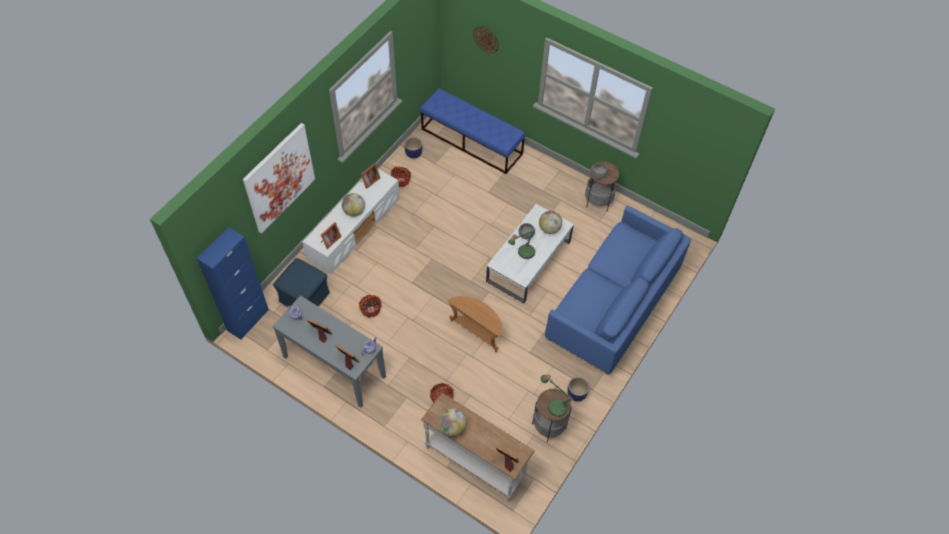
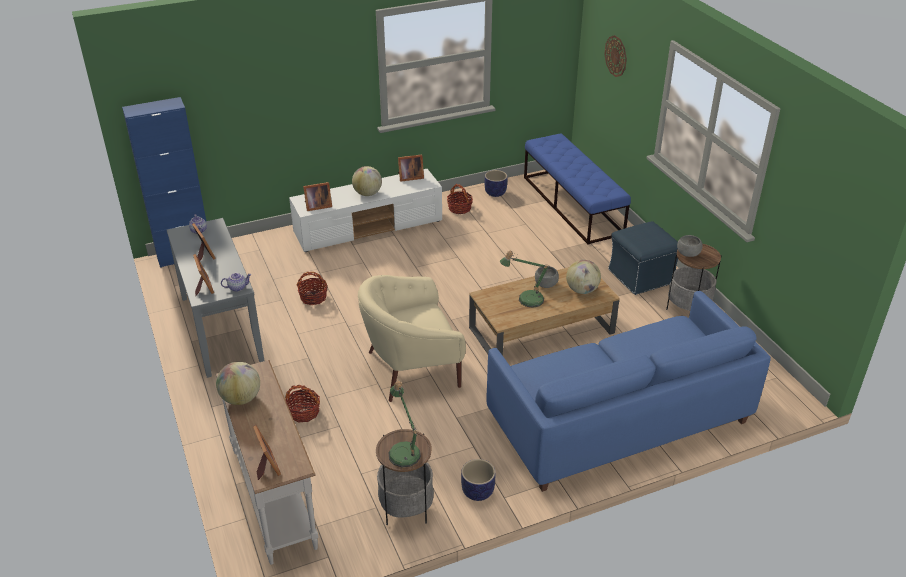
camera: 35 degrees right, 20 degrees down
(279, 178) = (274, 84): picture -> none
(305, 297) = (258, 260): blue ottoman -> blue ottoman (641, 277)
(477, 331) = (412, 368): brown side table -> beige armchair
(528, 261) = (540, 330): white coffee table -> brown coffee table

